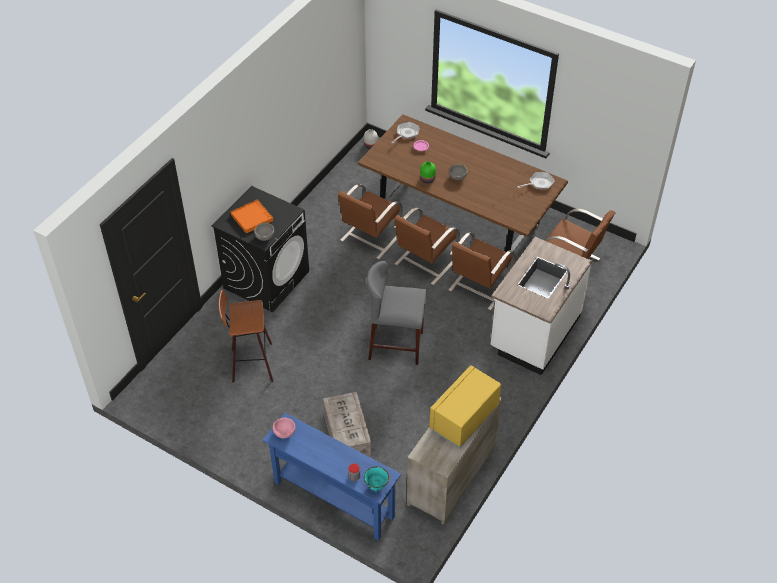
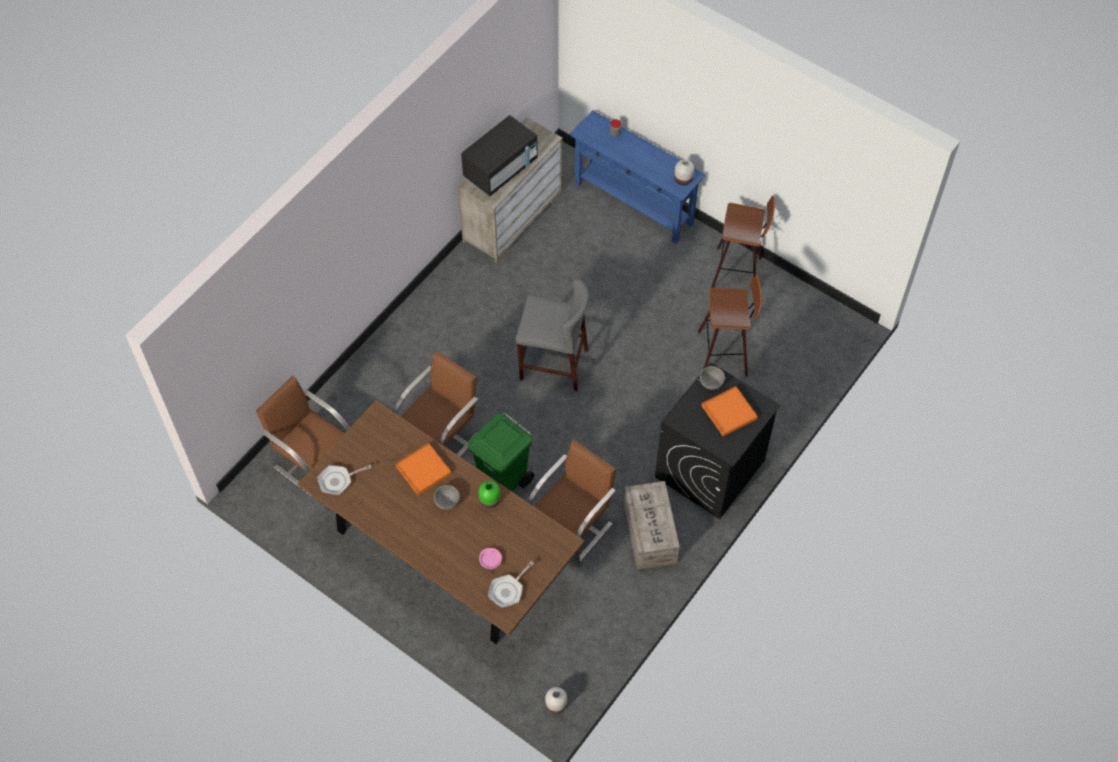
camera: 175 degrees left, 10 degrees up
(234, 436) = (738, 273): none -> stool
(284, 432) = (683, 179): pink bowl -> white vase
(348, 439) = (616, 261): crate -> crate (649, 532)
(376, 486) = (594, 124): turquoise bowl -> none
(424, 263) = (503, 478): brown chair -> green trash can
(463, 418) = (501, 169): yellow microwave -> black microwave
(479, 193) = (423, 470): none -> orange tray
(534, 333) = (387, 369): white counter -> none

